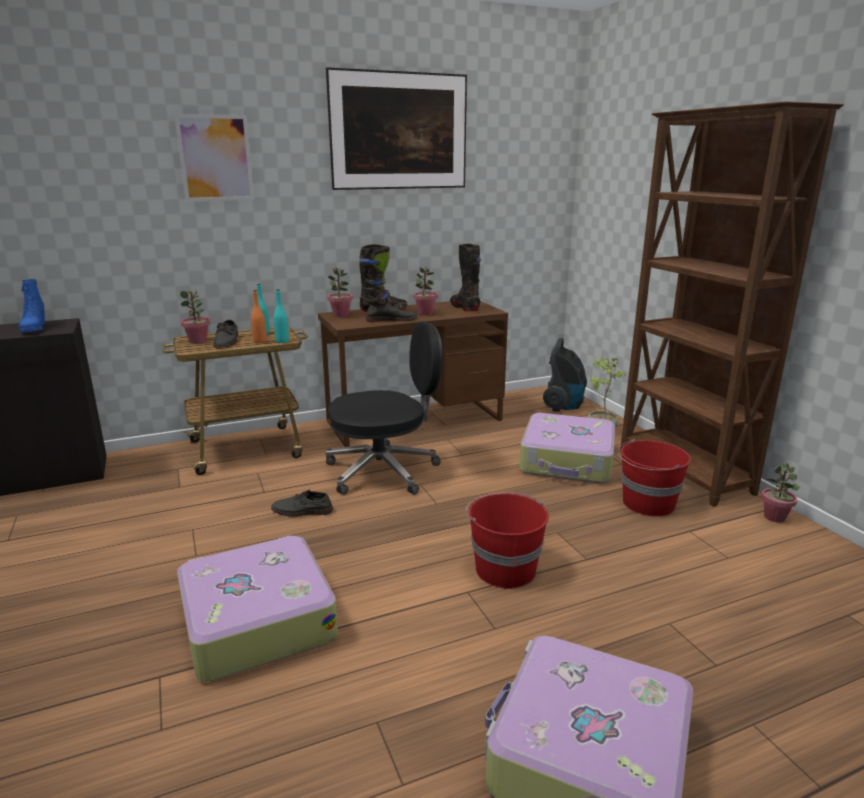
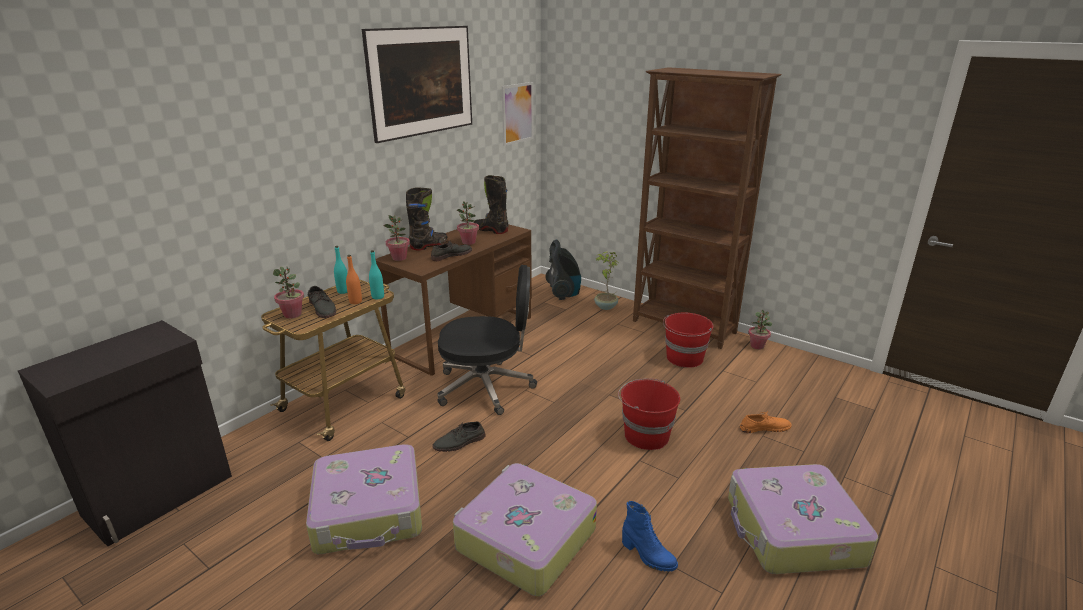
camera: 30 degrees left, 5 degrees up
(34, 329) = (138, 346): blue boot -> blue boot (647, 556)
(215, 158) = (275, 128): picture -> picture (517, 113)
(384, 470) = (487, 387): black office chair -> black office chair turned 45 degrees clockwise
(567, 461) = (608, 340): suitcase -> suitcase (369, 511)
(682, 614) = (764, 427): none -> orange shoe

